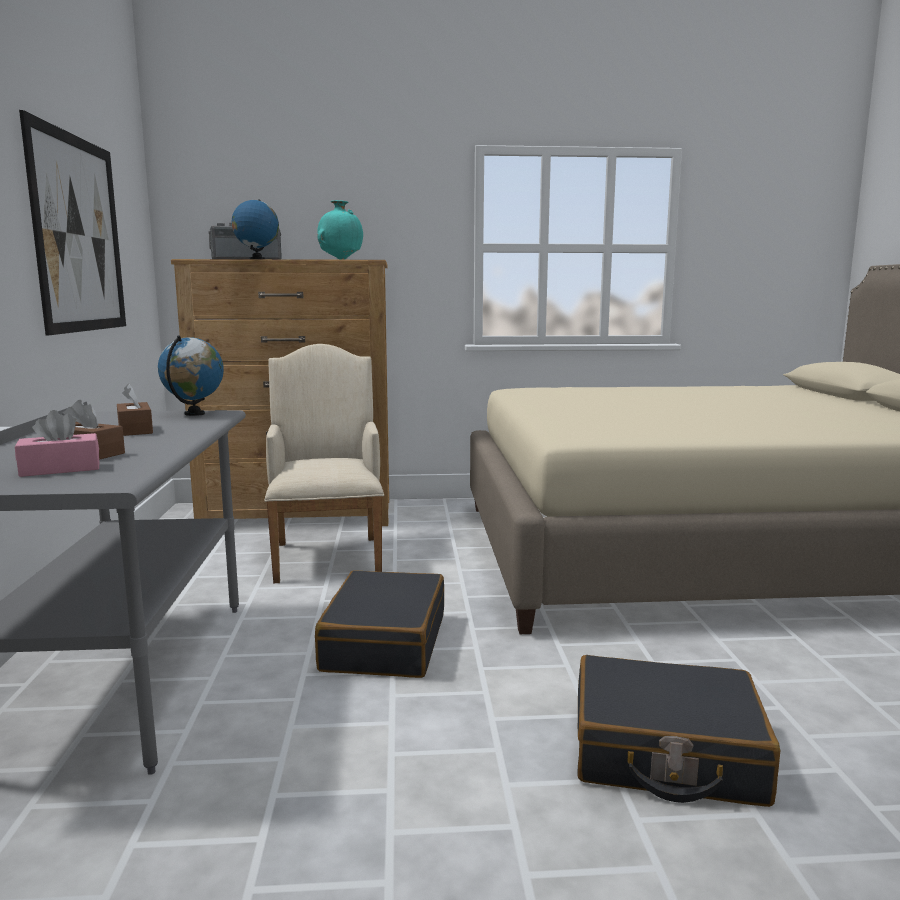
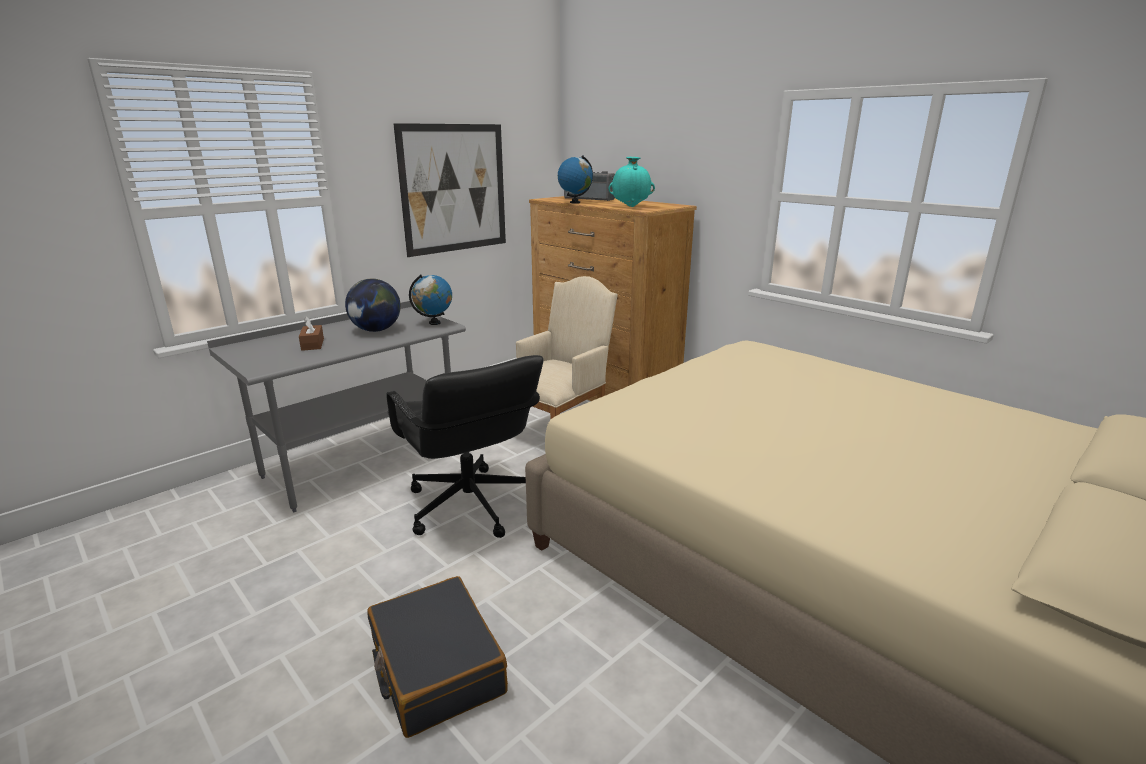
camera: 50 degrees right, 10 degrees up
(60, 469) = (277, 352): pink tissue box -> none
(135, 430) = (376, 330): brown tissue box -> globe
(384, 642) = (470, 506): black suitcase -> black office chair

